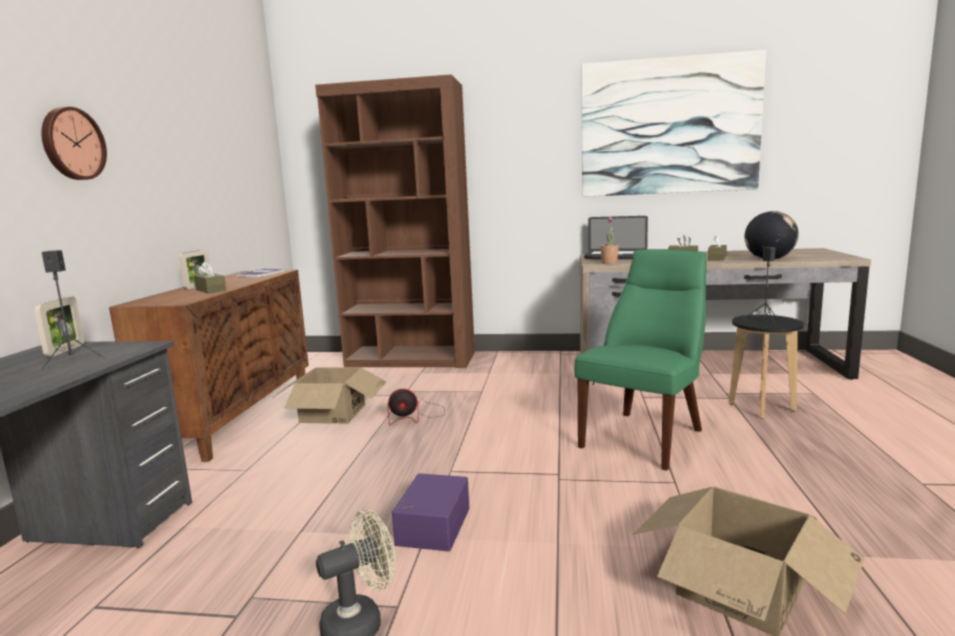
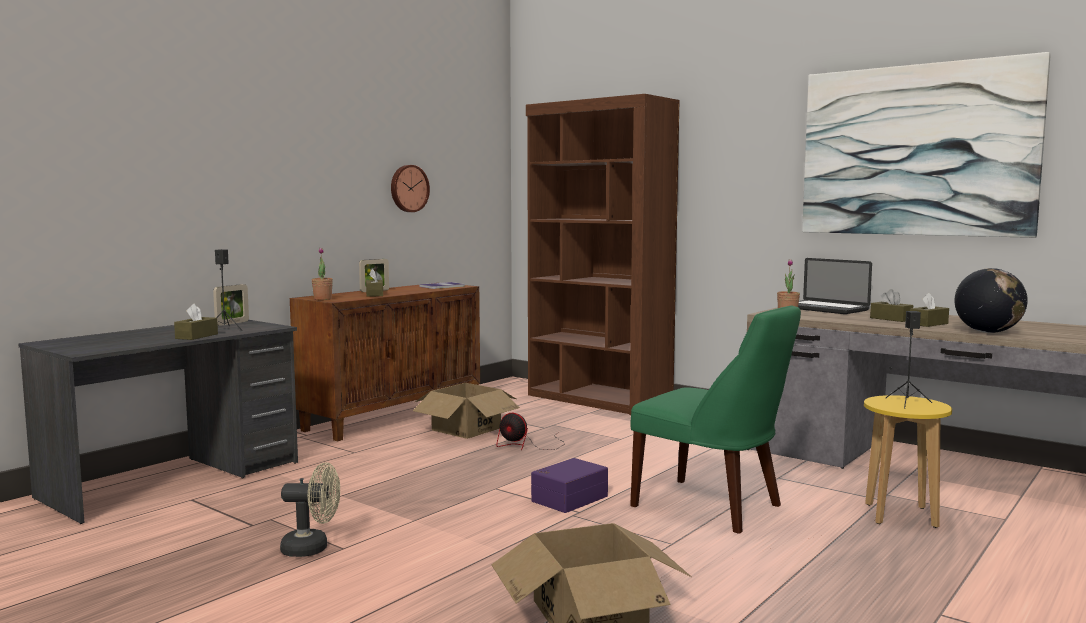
camera: 30 degrees right, 5 degrees down
(49, 379) = (196, 336): none -> brown tissue box
(72, 144) = (280, 169): wall clock -> wall clock (408, 188)
(160, 302) = (322, 299): none -> potted plant
(431, 525) = (428, 516): purple storage box -> purple storage box (568, 498)
(645, 436) = (713, 507): green chair -> green chair turned 60 degrees clockwise
(761, 407) = (900, 515): black stool -> yellow stool

